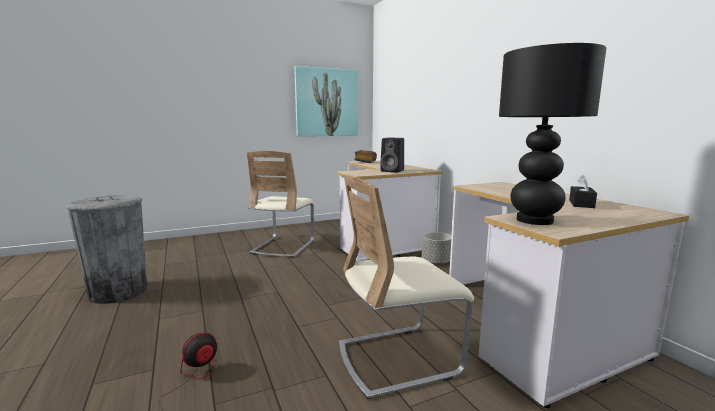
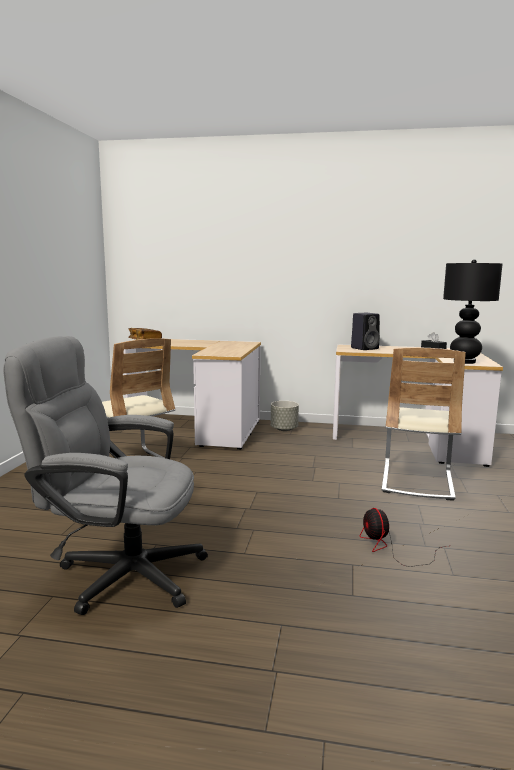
camera: 55 degrees left, 0 degrees up
(118, 292) = (118, 572): grey trash can -> grey office chair
(326, 102) = (73, 266): picture -> none
(393, 171) = (232, 347): black speaker -> black speaker (365, 348)

